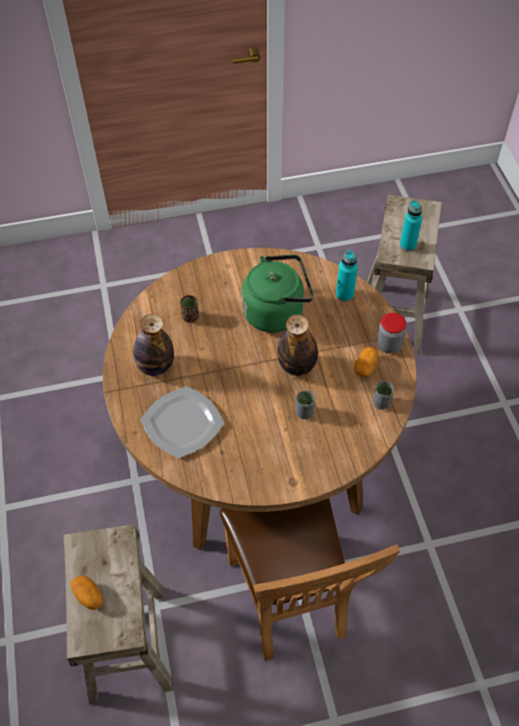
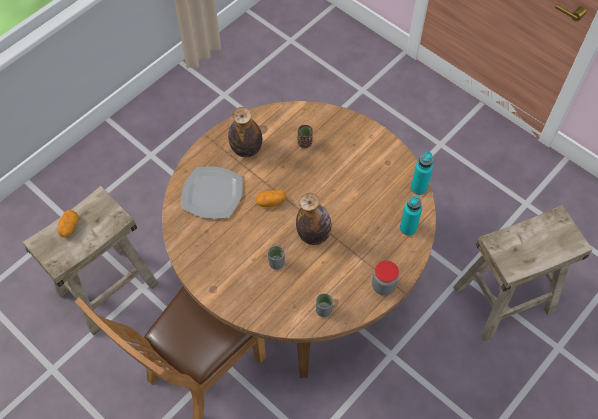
camera: 55 degrees right, 5 degrees up
(276, 312) = (353, 193): green kettle -> none
(365, 367) = (349, 281): potato -> potato (271, 202)
(408, 245) = (519, 250): turquoise bottle -> turquoise bottle (418, 188)

